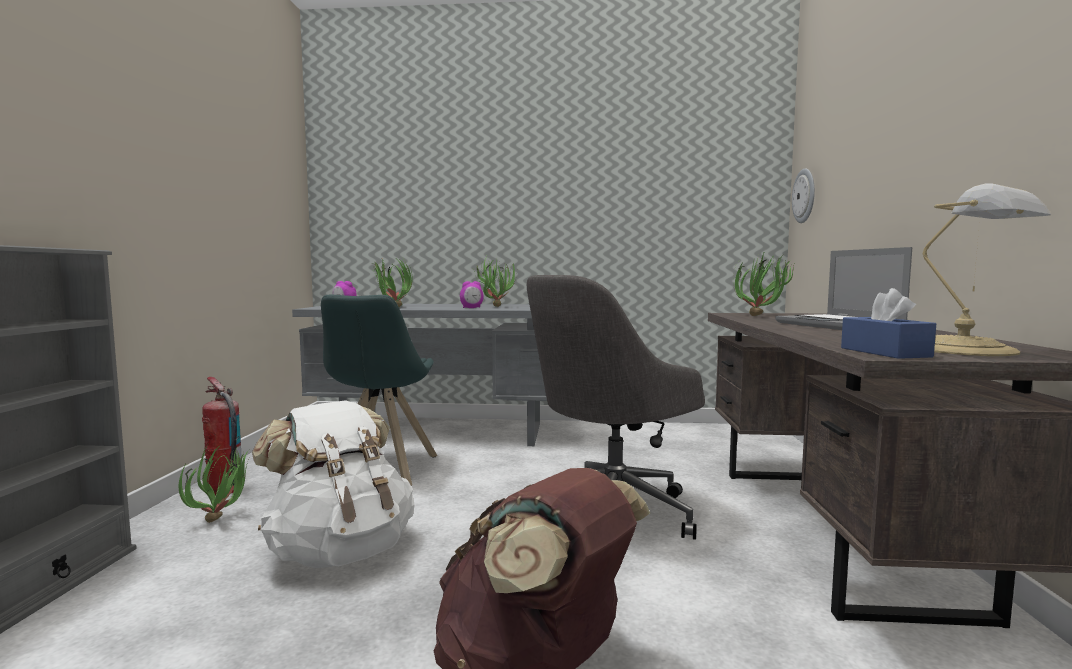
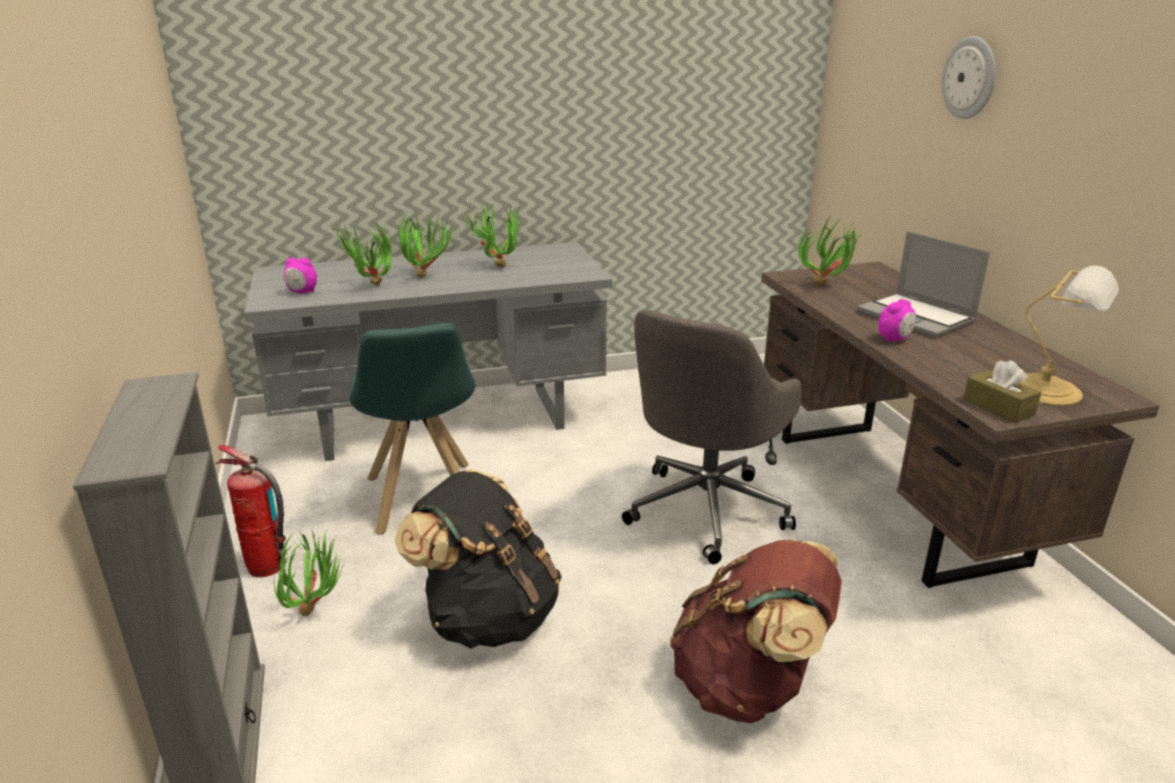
camera: 20 degrees left, 20 degrees up
(341, 551) = (488, 617): white backpack -> black backpack
(438, 306) = (426, 275): none -> potted plant
(471, 308) = (479, 279): alarm clock -> alarm clock (894, 340)
(804, 196) = (846, 106): wall clock -> wall clock (970, 78)
(884, 352) = (998, 407): blue tissue box -> brown tissue box

